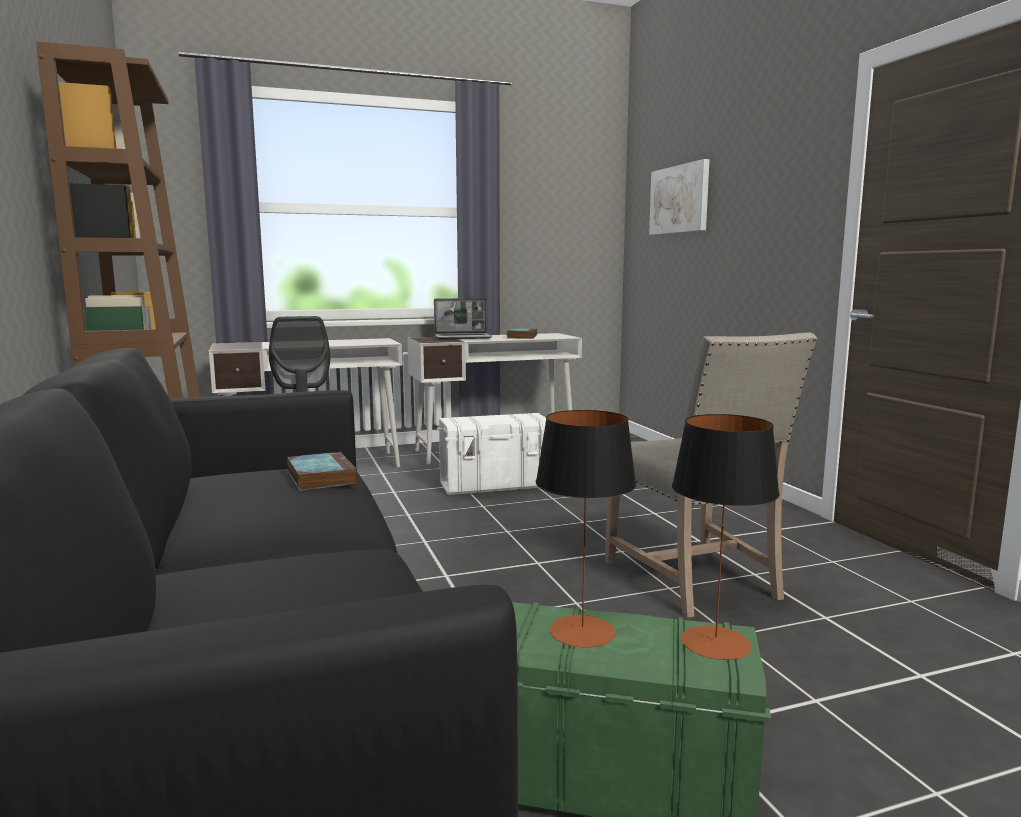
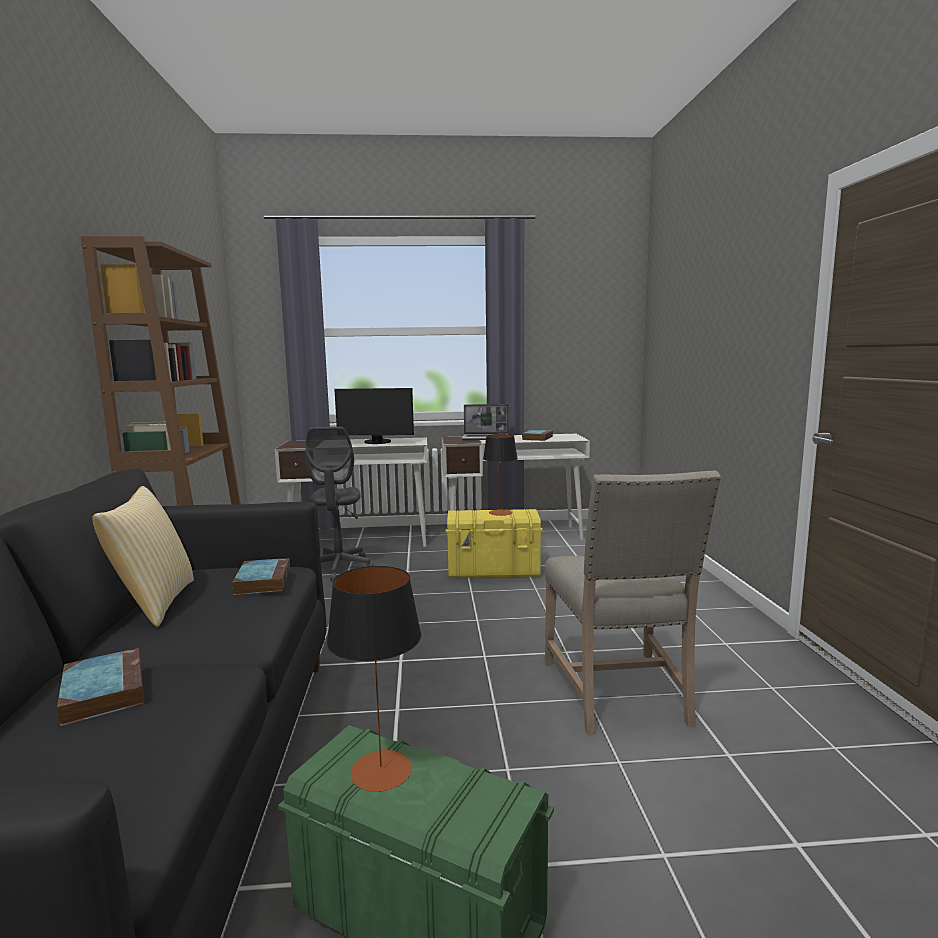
camera: 15 degrees right, 0 degrees up
(204, 505) = (154, 604): none -> pillow
(249, 578) = (103, 691): none -> book
(335, 343) = (377, 442): none -> monitor
(495, 485) = (494, 570): white storage box -> yellow storage box
(679, 199) = (683, 314): picture -> none
(715, 642) = (491, 806): table lamp -> table lamp (500, 512)

